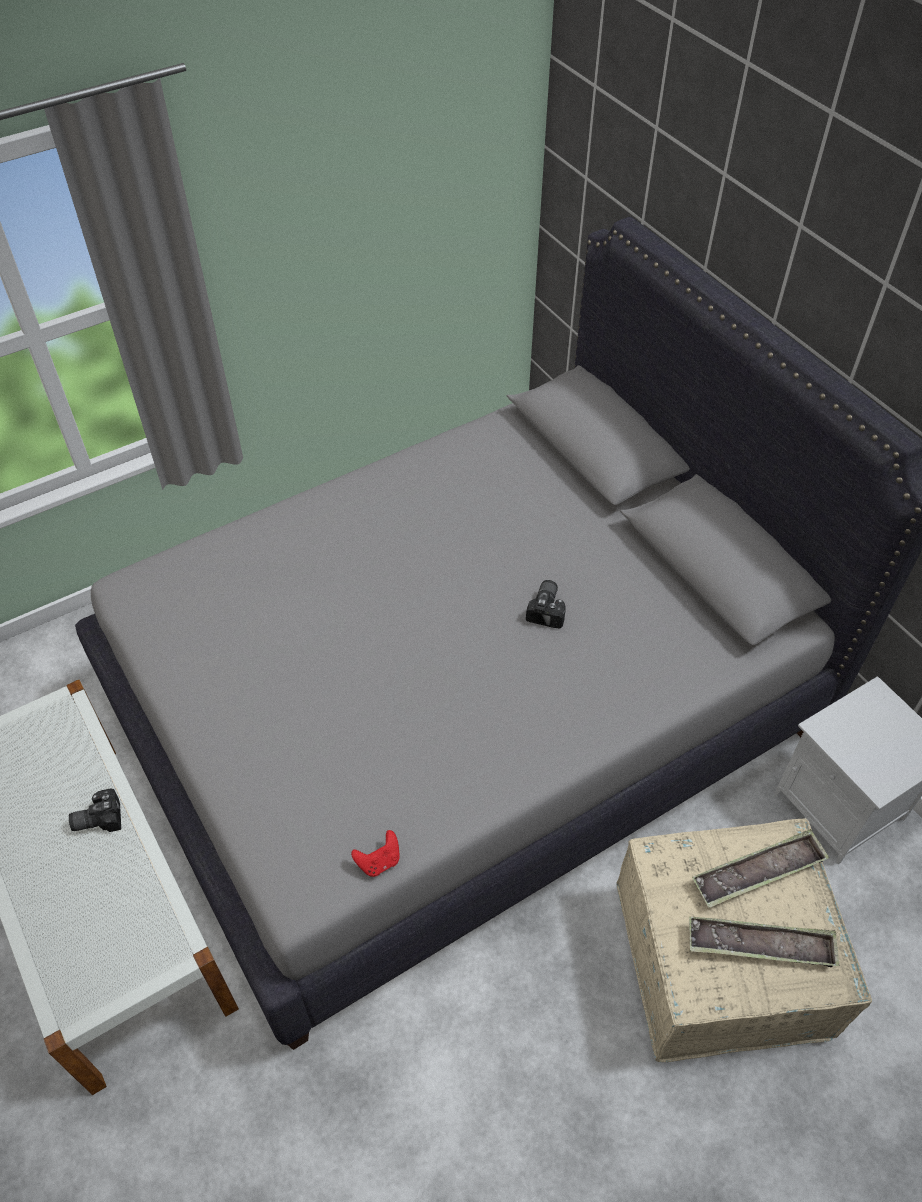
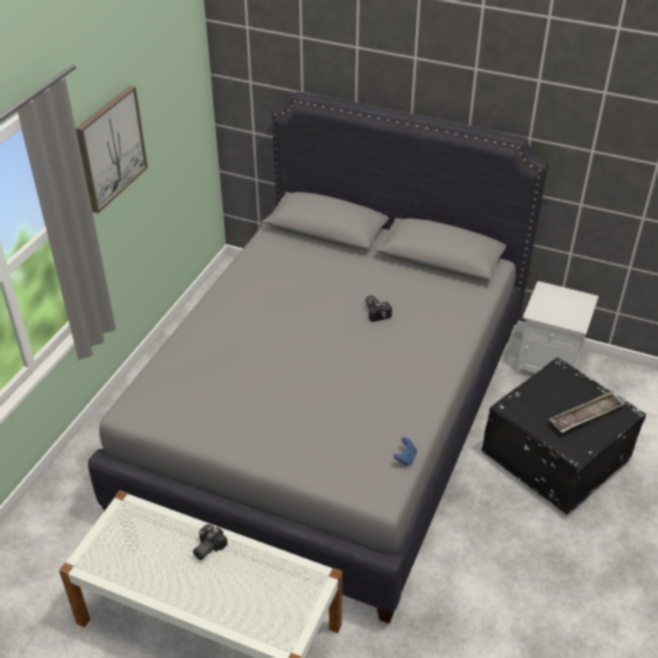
camera: 35 degrees left, 10 degrees down
(287, 212) = (111, 148): none -> picture
(379, 861) = (405, 458): red game controller -> blue game controller
(719, 962) = (555, 459): beige ottoman -> black ottoman
(758, 872) = (559, 388): tray -> none

